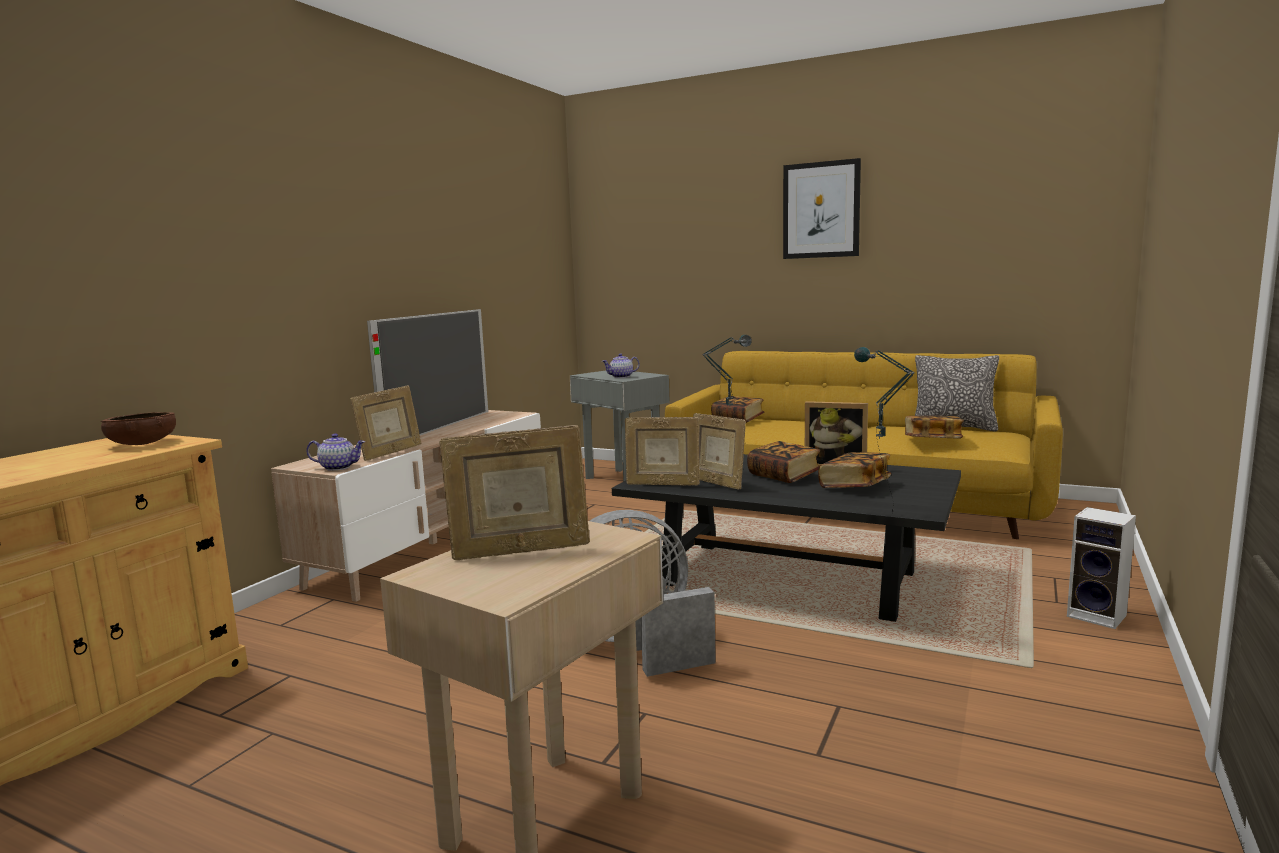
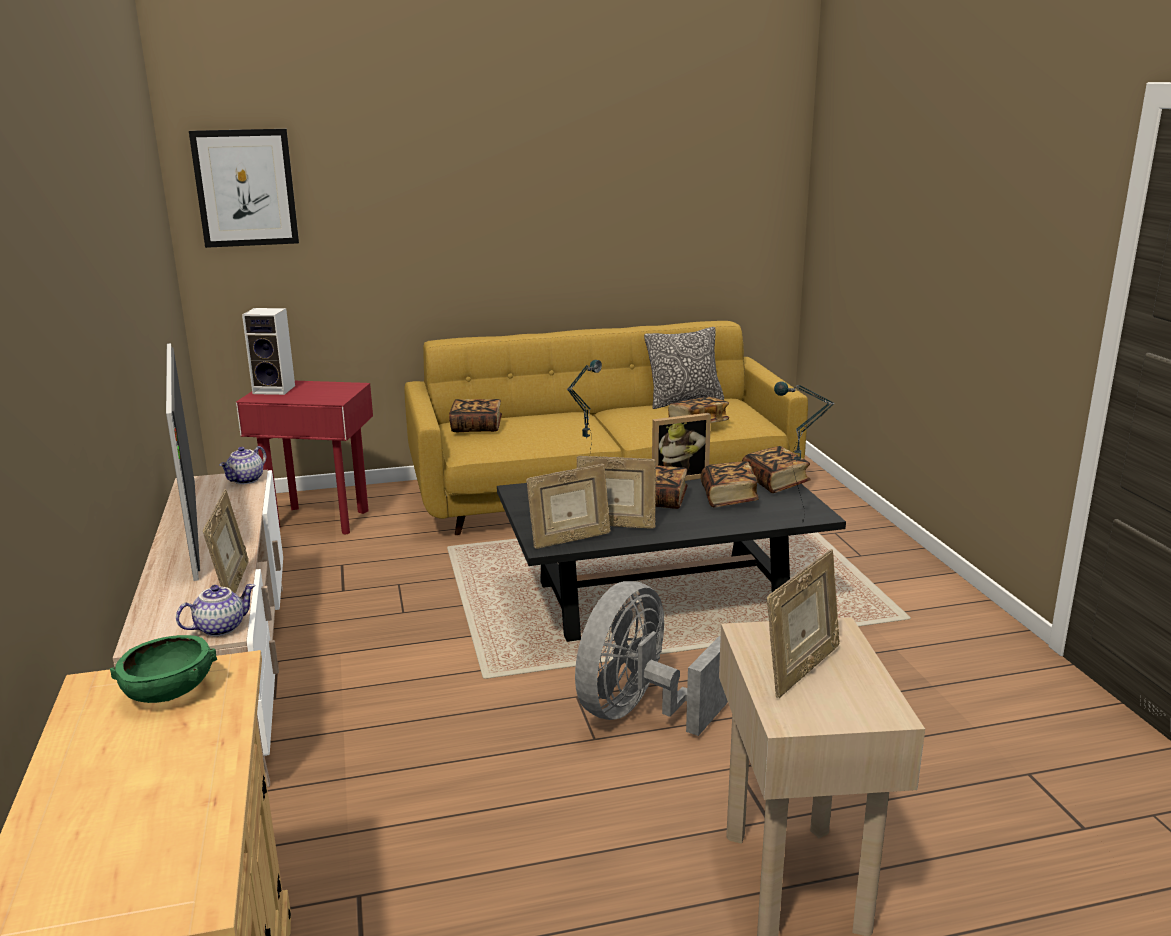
camera: 40 degrees left, 10 degrees up
(142, 443) = (169, 691): brown bowl -> green bowl
(621, 377) = (319, 396): teapot -> teapot (246, 480)
(622, 479) = (319, 520): grey side table -> red side table
(821, 210) = (520, 172): picture -> picture (245, 188)
(925, 485) = (775, 483): none -> book
(1099, 616) = (896, 559): speaker -> speaker (276, 389)

